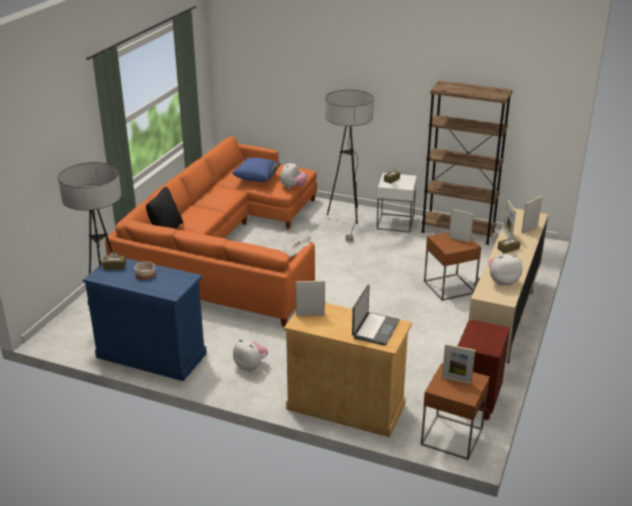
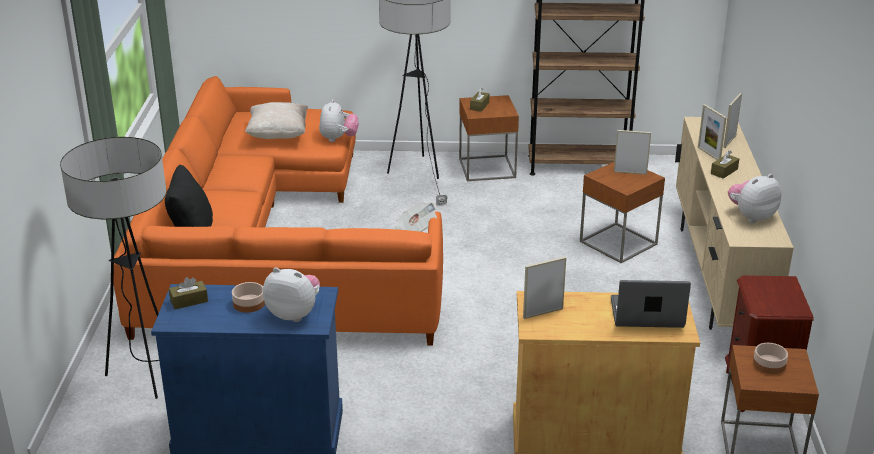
camera: 20 degrees left, 0 degrees up
(250, 366) = (421, 414): plush toy -> plush toy (294, 314)
(257, 179) = (278, 135): blue pillow -> beige pillow
(375, 329) = (647, 314): laptop -> laptop turned 90 degrees counterclockwise
(395, 223) = (487, 168): white side table -> brown side table
(456, 380) = (769, 364): picture frame -> bowl

